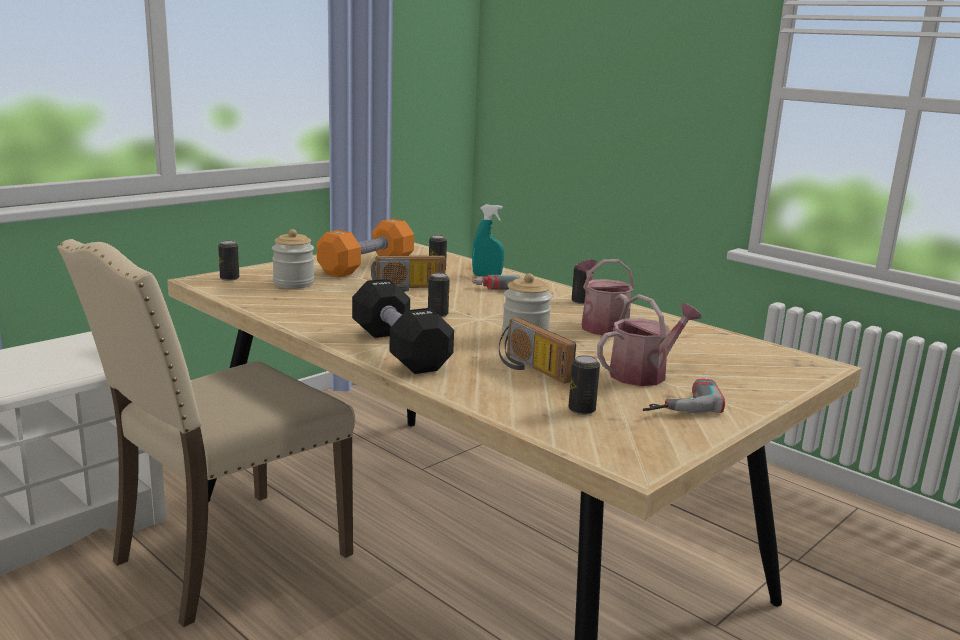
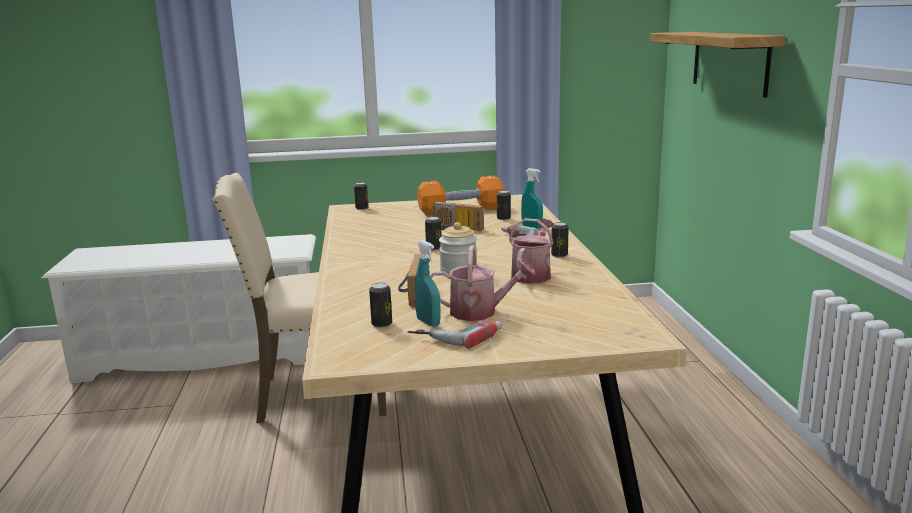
camera: 40 degrees right, 0 degrees up
(293, 283) = (390, 216): jar -> none
(400, 349) = (360, 266): black dumbbell -> none
(600, 83) = (729, 61): none -> shelf
(622, 396) = (428, 322): none -> turquoise spray bottle

